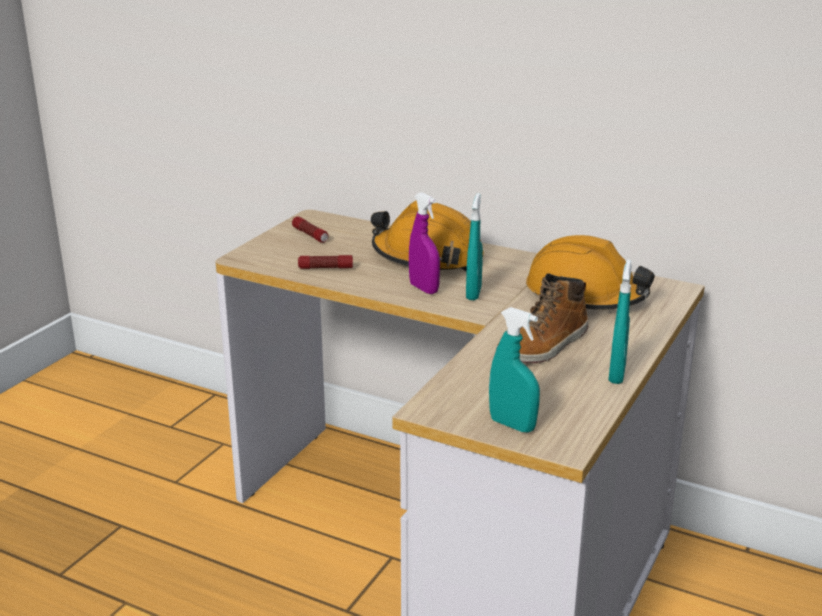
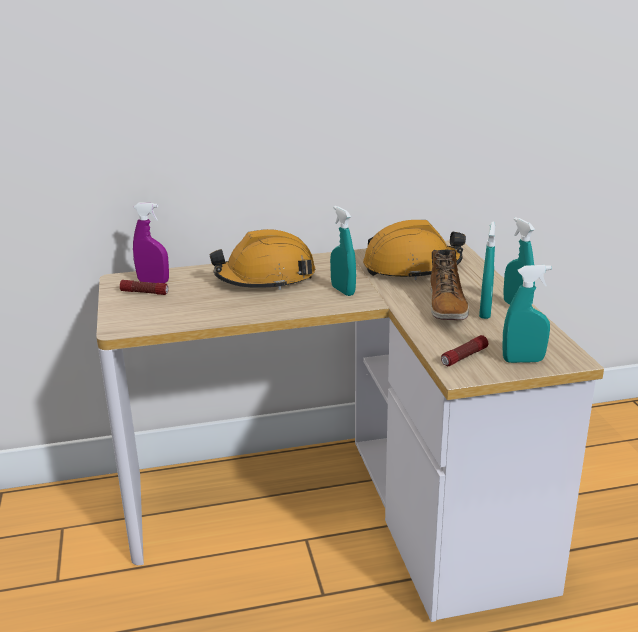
camera: 40 degrees left, 0 degrees up
(325, 268) = (205, 311): flashlight -> flashlight (464, 357)
(424, 289) = (305, 300): purple spray bottle -> purple spray bottle (153, 282)
(570, 366) = (485, 312): none -> turquoise spray bottle

